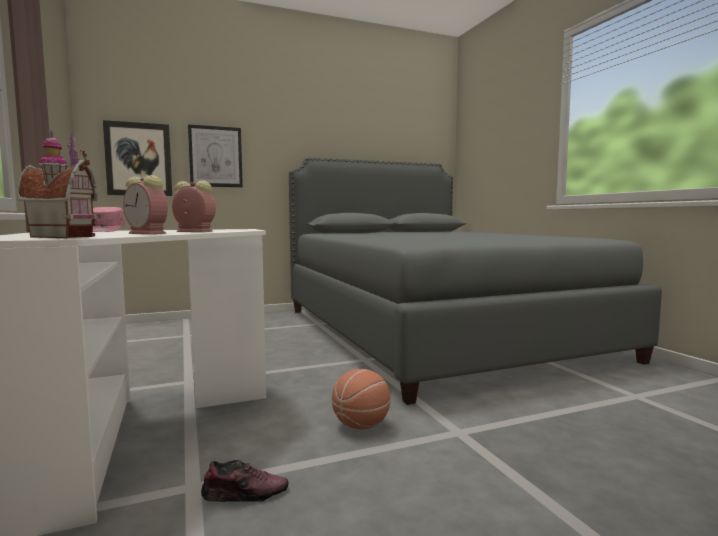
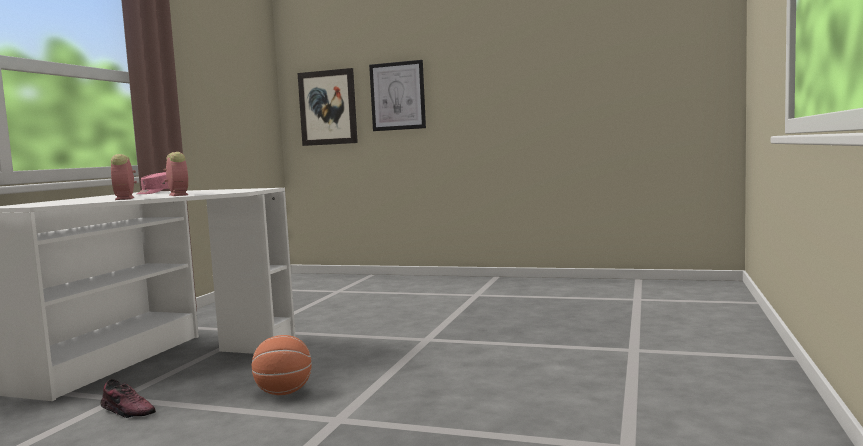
camera: 40 degrees right, 0 degrees up
(66, 237) = (50, 204): toy house -> none
(432, 332) = (580, 322): grey bed -> none

